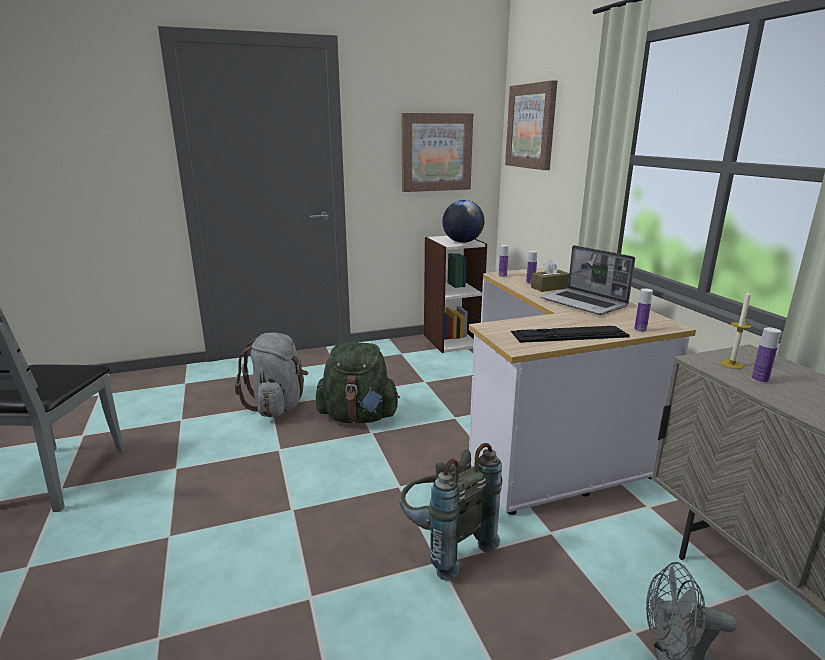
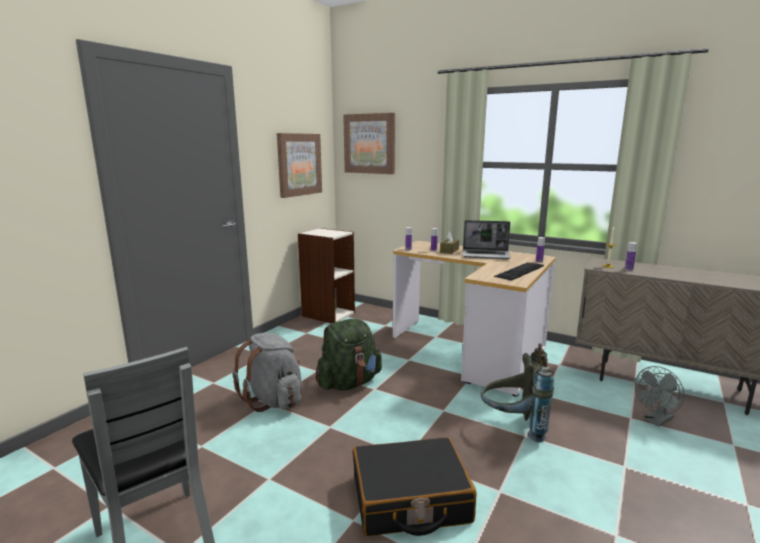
camera: 40 degrees left, 5 degrees down
(229, 549) = (410, 500): none -> black suitcase
(462, 242) = (335, 233): globe -> none

